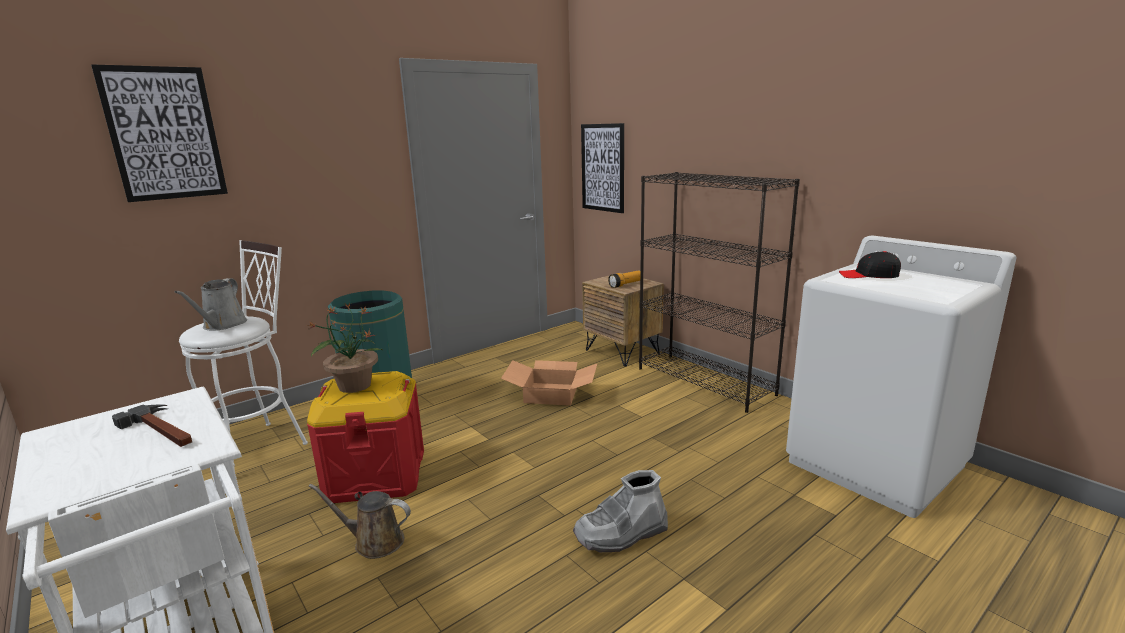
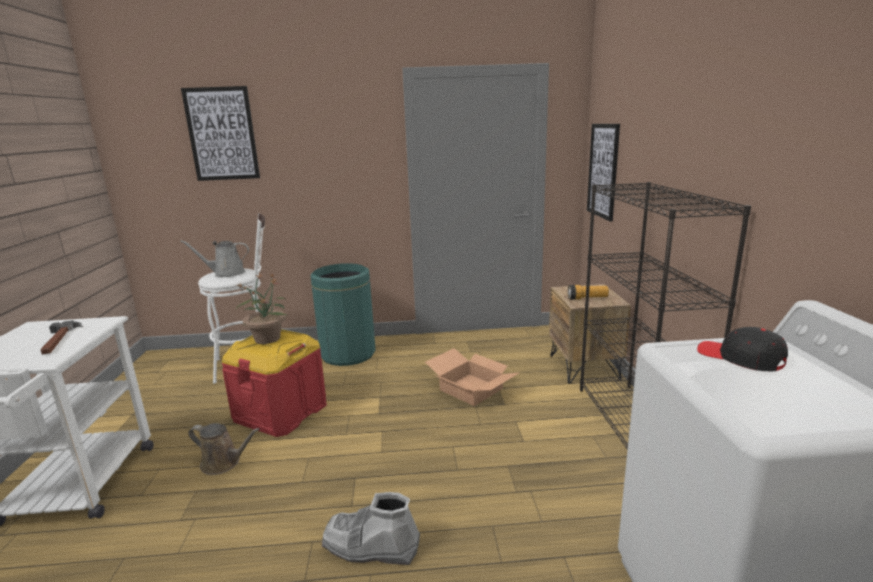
camera: 35 degrees right, 0 degrees up
(222, 325) = (226, 273): grey watering can -> grey watering can turned 45 degrees clockwise
(374, 541) = (223, 463): brown watering can -> brown watering can turned 150 degrees clockwise

